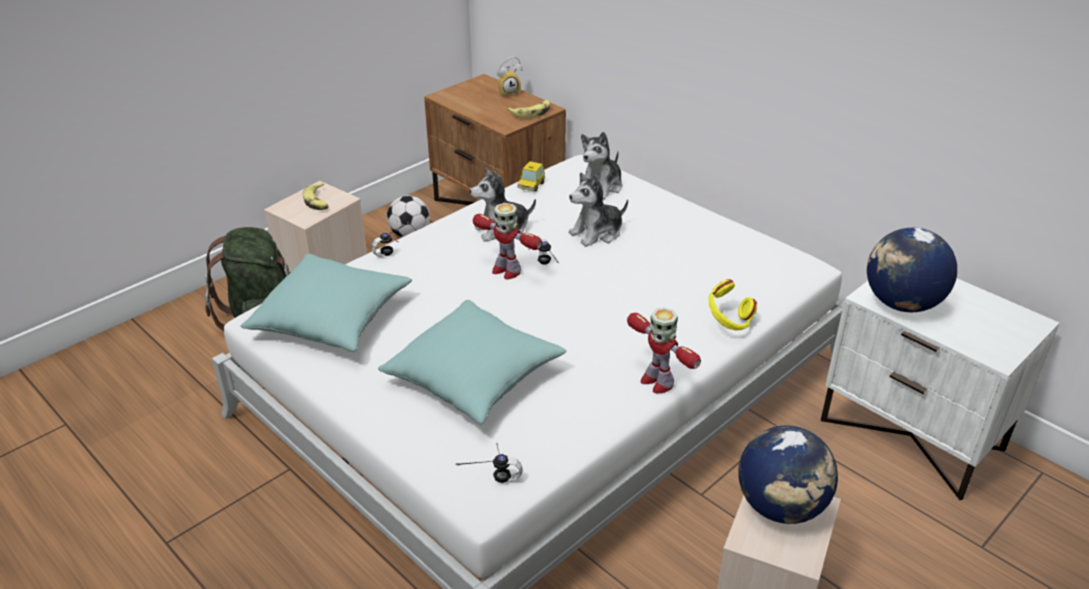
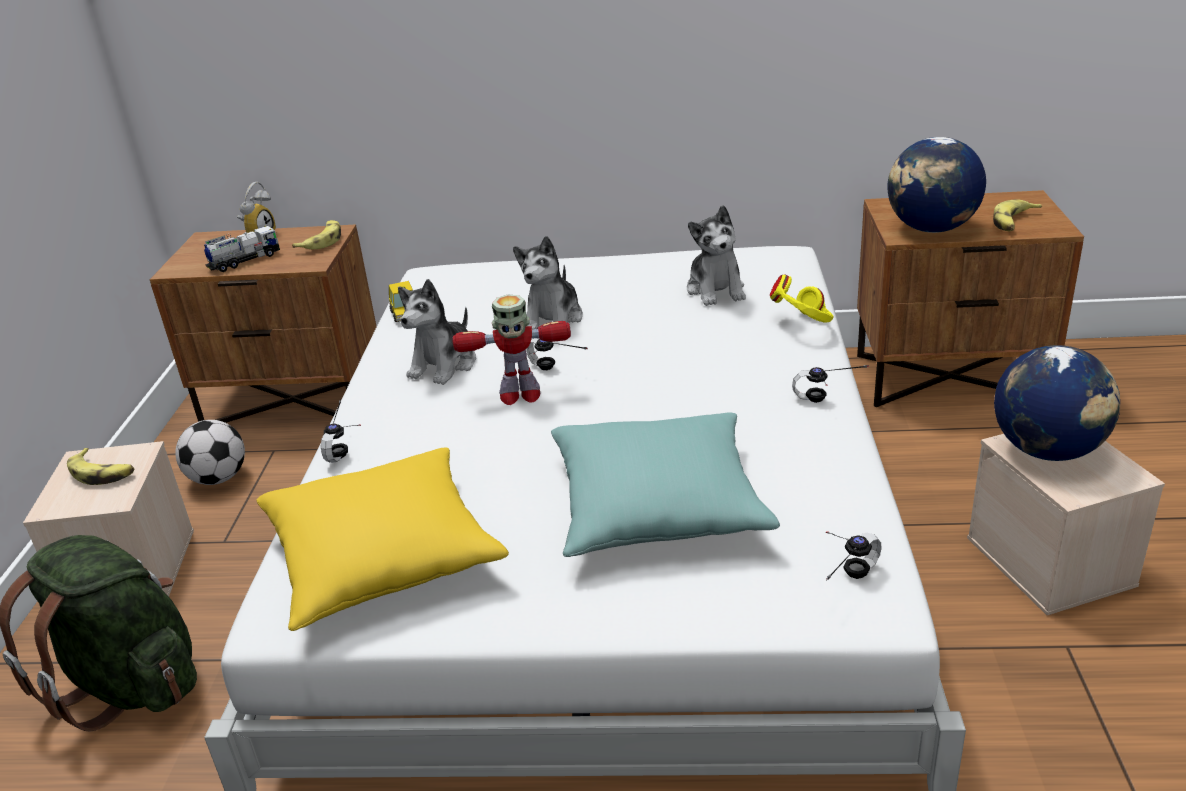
camera: 40 degrees left, 5 degrees down
(331, 319) = (383, 557): turquoise pillow -> yellow pillow
(478, 107) = (244, 261): none -> toy truck
(601, 187) = (487, 283): plush toy -> plush toy (716, 290)
(657, 381) = (829, 402): toy robot -> headphones
(913, 434) = (950, 376): white nightstand -> brown nightstand
(975, 334) = (1013, 222): none -> banana

